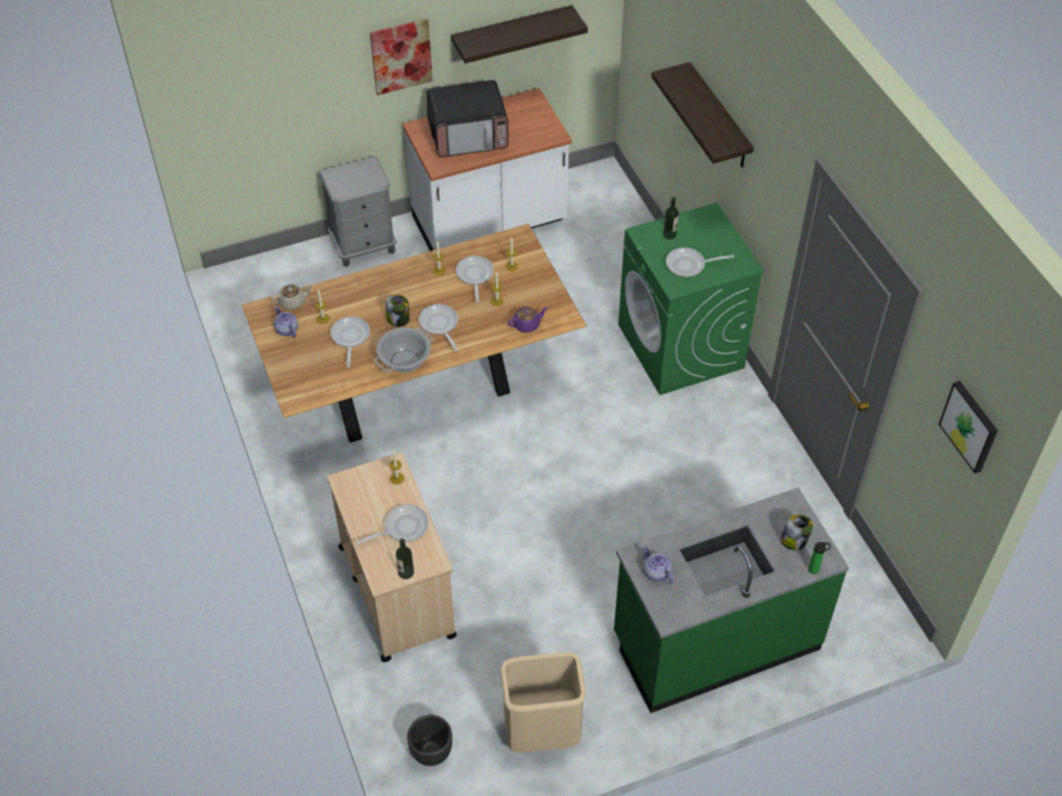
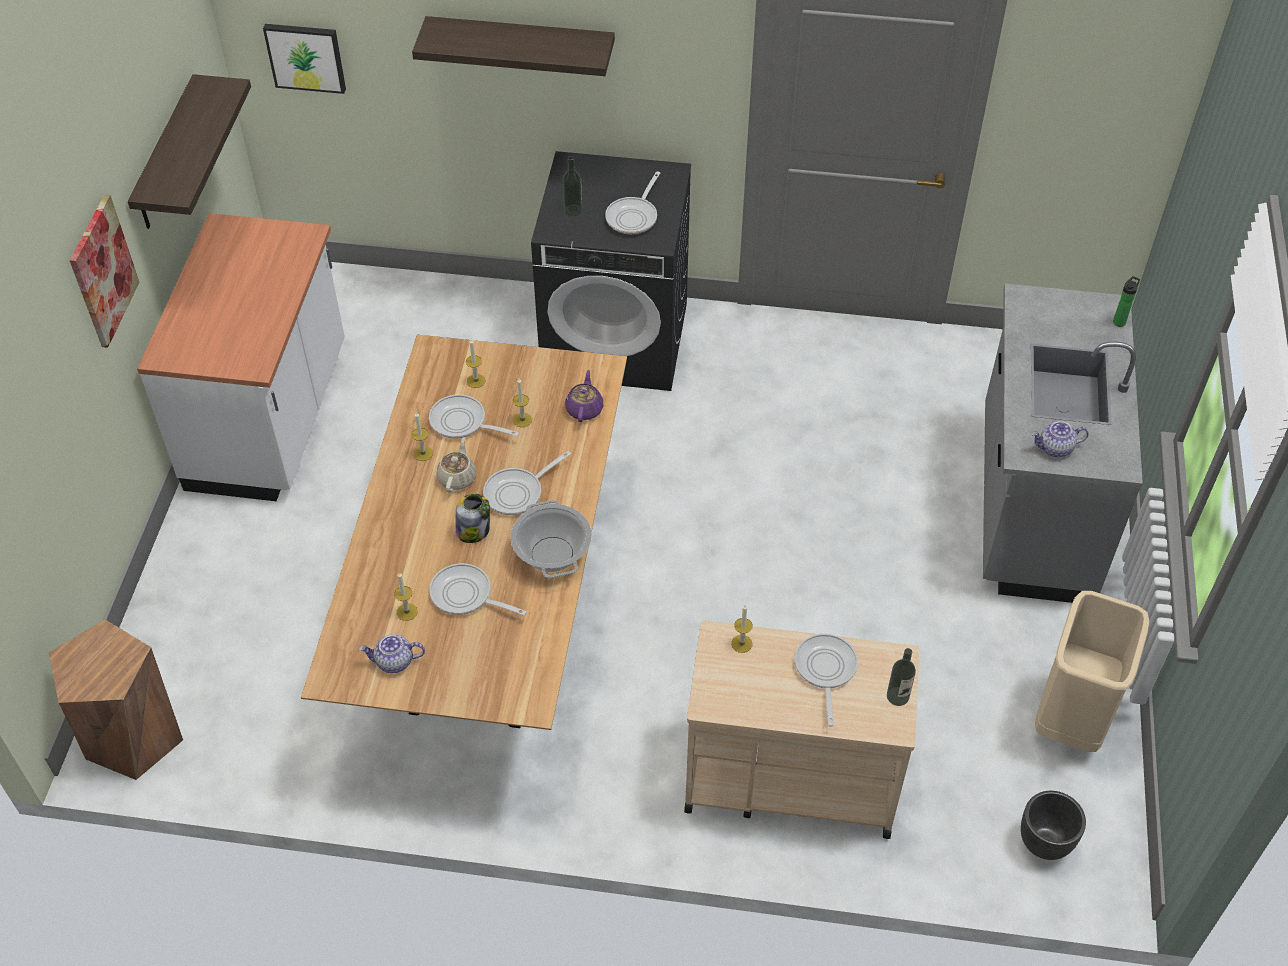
camera: 60 degrees left, 0 degrees up
(244, 284) = (134, 736): none -> brown stool
(293, 302) = (348, 634): beige teapot -> beige teapot (457, 477)
(363, 246) = (191, 566): grey nightstand -> none
(439, 325) = (518, 493): frying pan -> frying pan turned 45 degrees counterclockwise
(469, 135) = (228, 313): microwave -> none
(681, 347) = (616, 339): green washing machine -> black washing machine
(715, 641) = (1031, 505): green counter -> grey counter
(794, 540) = (1073, 319): jar -> none
(970, 426) = (1139, 66): picture -> picture (306, 56)

